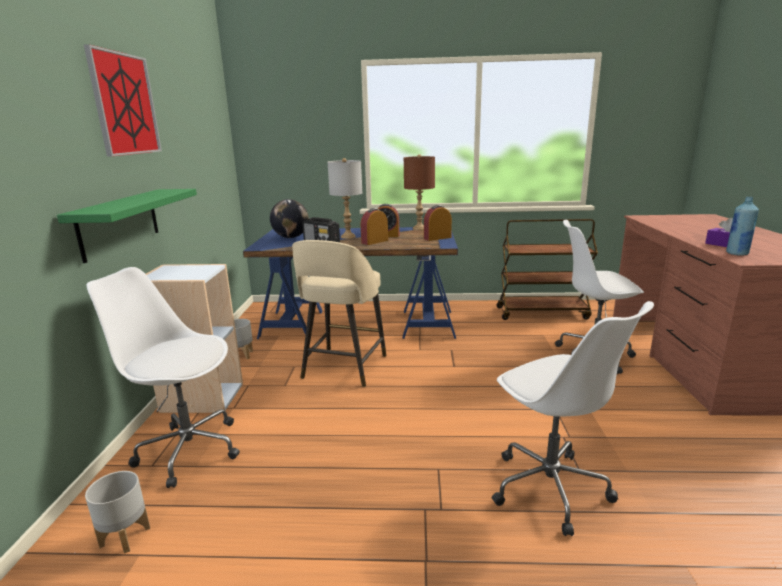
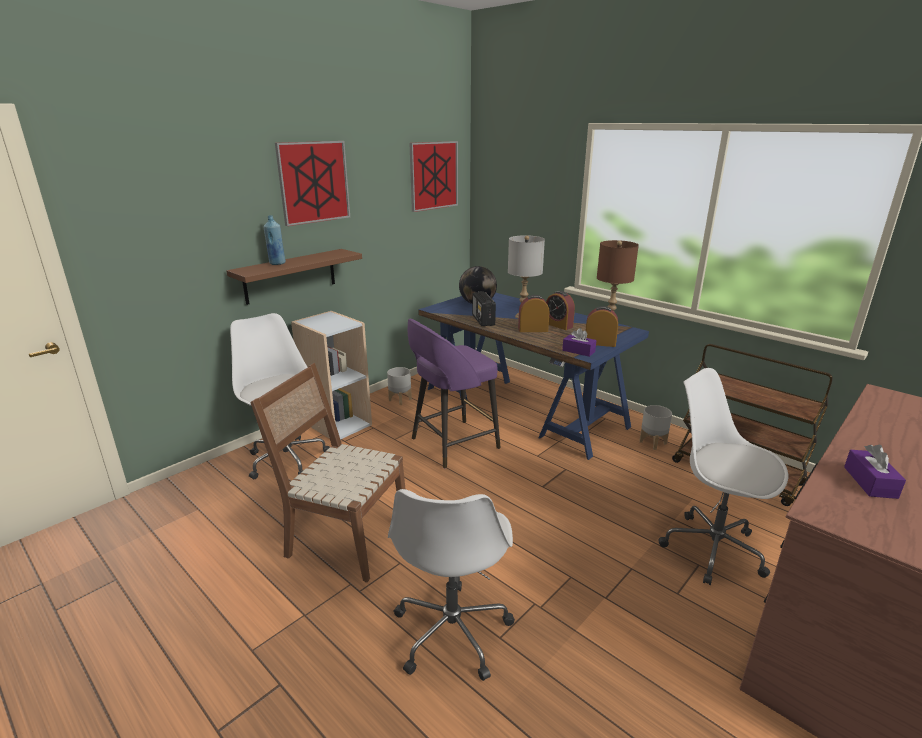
camera: 40 degrees right, 5 degrees up
(120, 223) = (290, 276): green shelf -> brown shelf
(126, 536) = (205, 495): grey planter -> grey planter (653, 443)
(209, 114) = (434, 175): none -> picture
(343, 368) = (452, 444): beige stool -> purple stool
(362, 480) = (344, 539): none -> chair
(435, 244) = (578, 351): none -> purple tissue box
(737, 253) = (841, 499): blue bottle -> blue bottle (277, 263)

